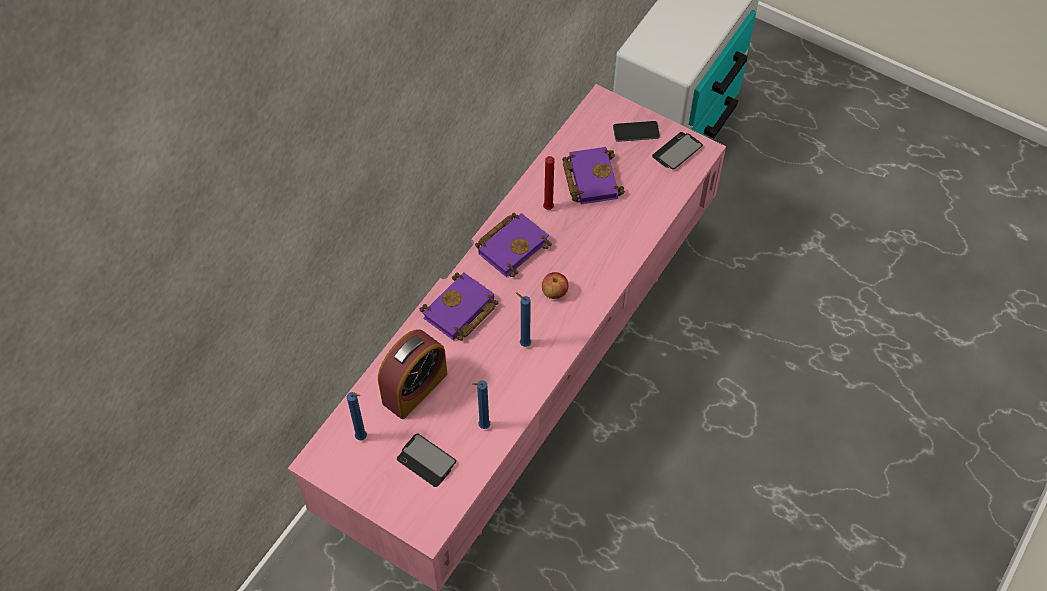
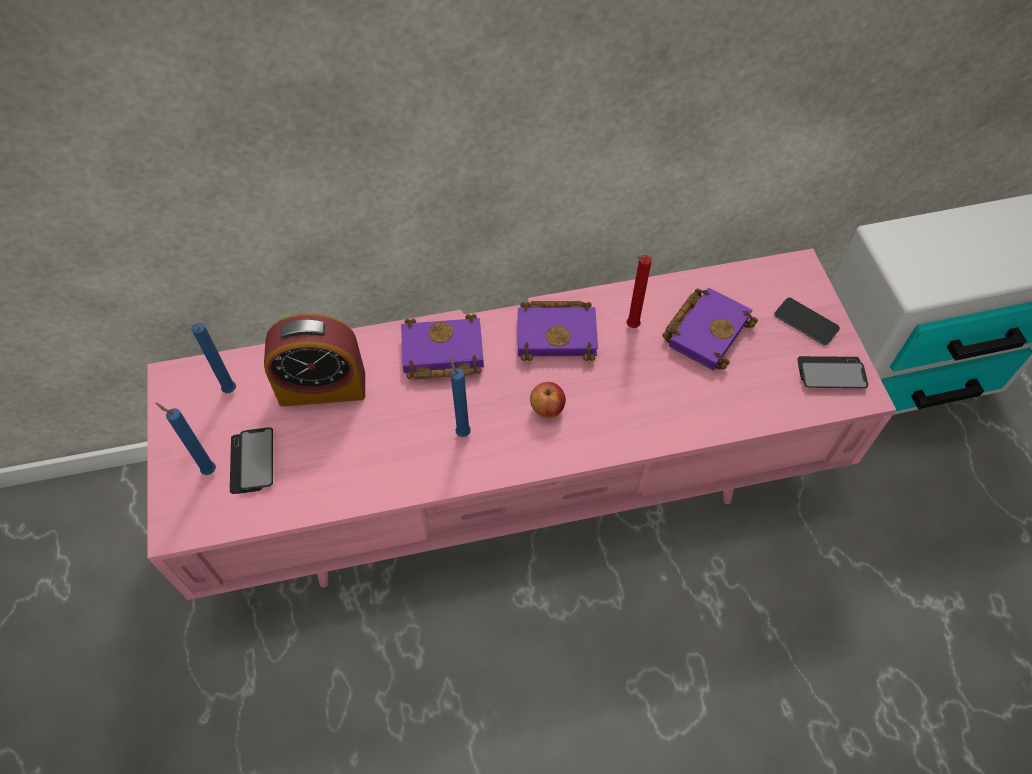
camera: 45 degrees right, 0 degrees up
(482, 426) = (335, 475): blue candle -> blue candle (207, 470)

